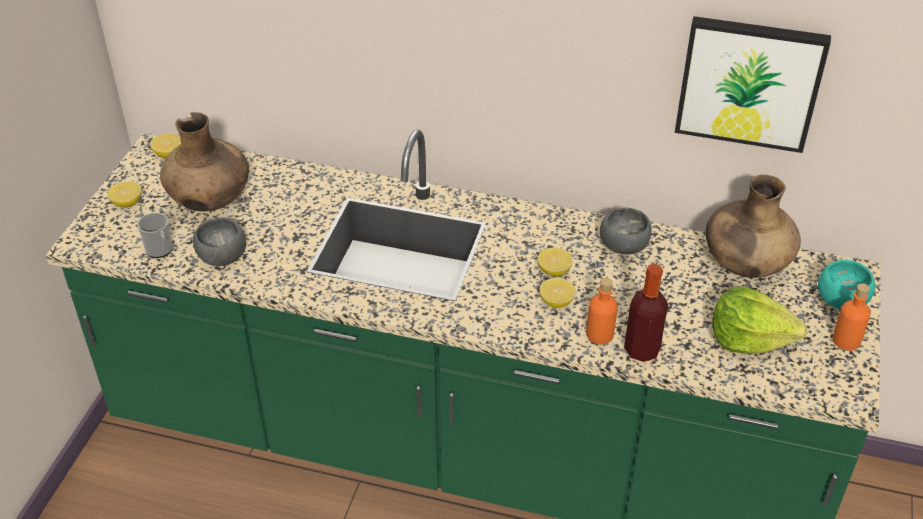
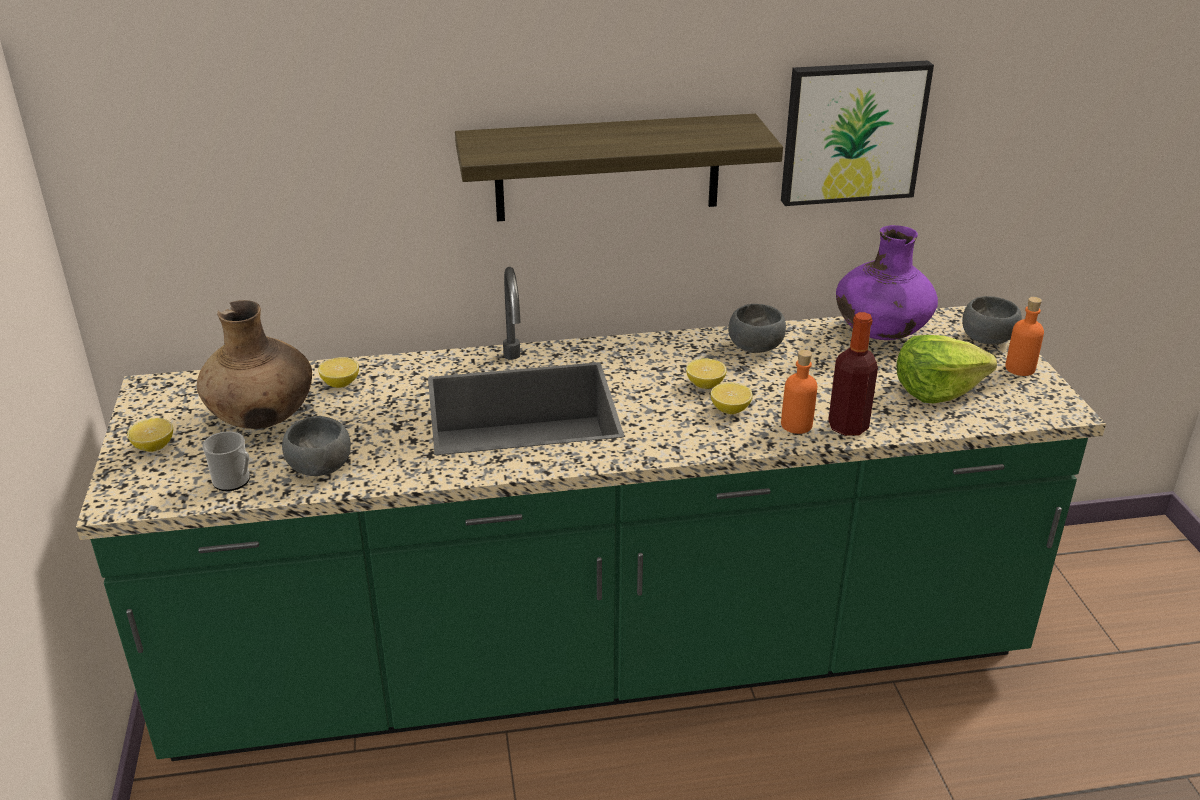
camera: 25 degrees left, 10 degrees down
(168, 154) = (174, 388): lemon -> lemon (340, 383)
(519, 65) = (607, 168): none -> shelf
(745, 265) = (880, 334): brown vase -> purple vase
(842, 301) = (989, 339): turquoise bowl -> grey bowl

